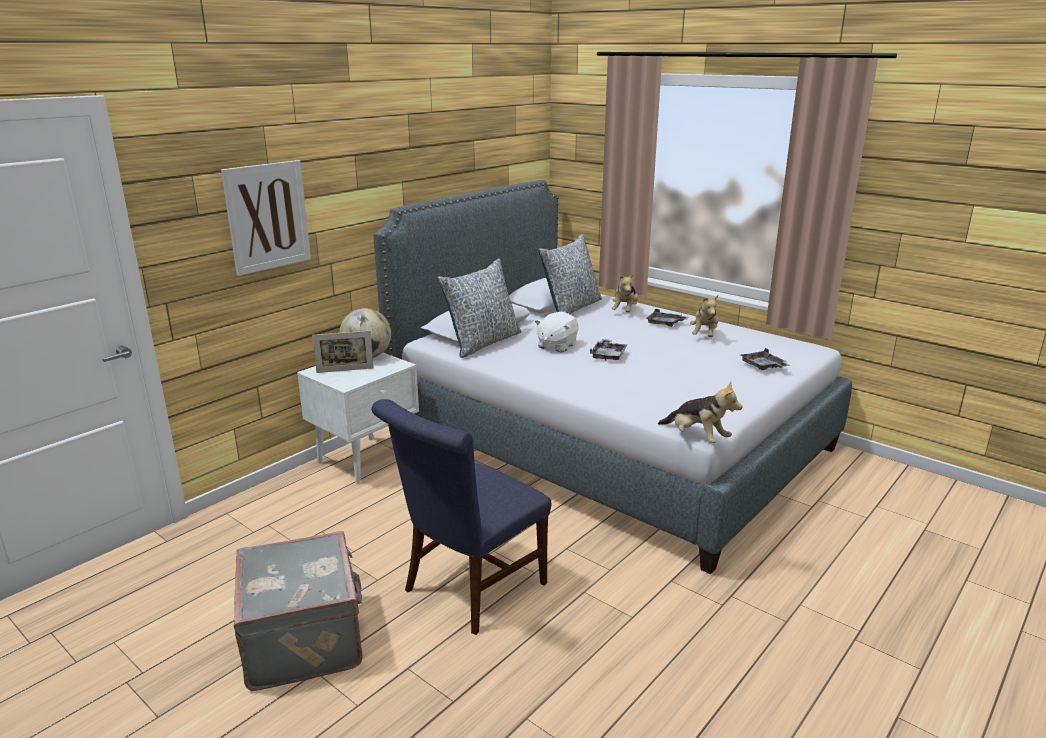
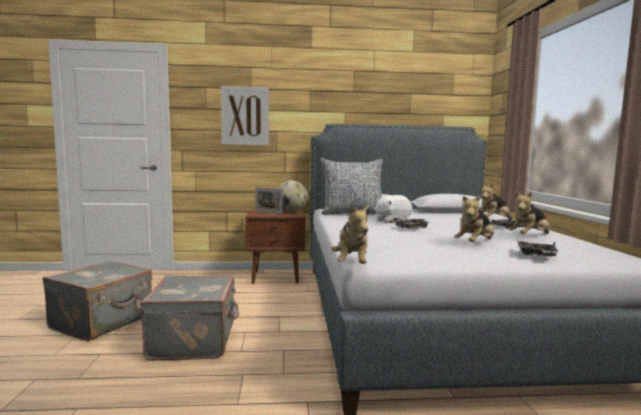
camera: 45 degrees right, 15 degrees down
(366, 459) = (276, 277): white nightstand -> brown nightstand
(469, 590) = (195, 341): blue chair -> grey suitcase
(571, 308) = (454, 214): pillow -> none
(698, 364) = (475, 244): none -> plush toy

